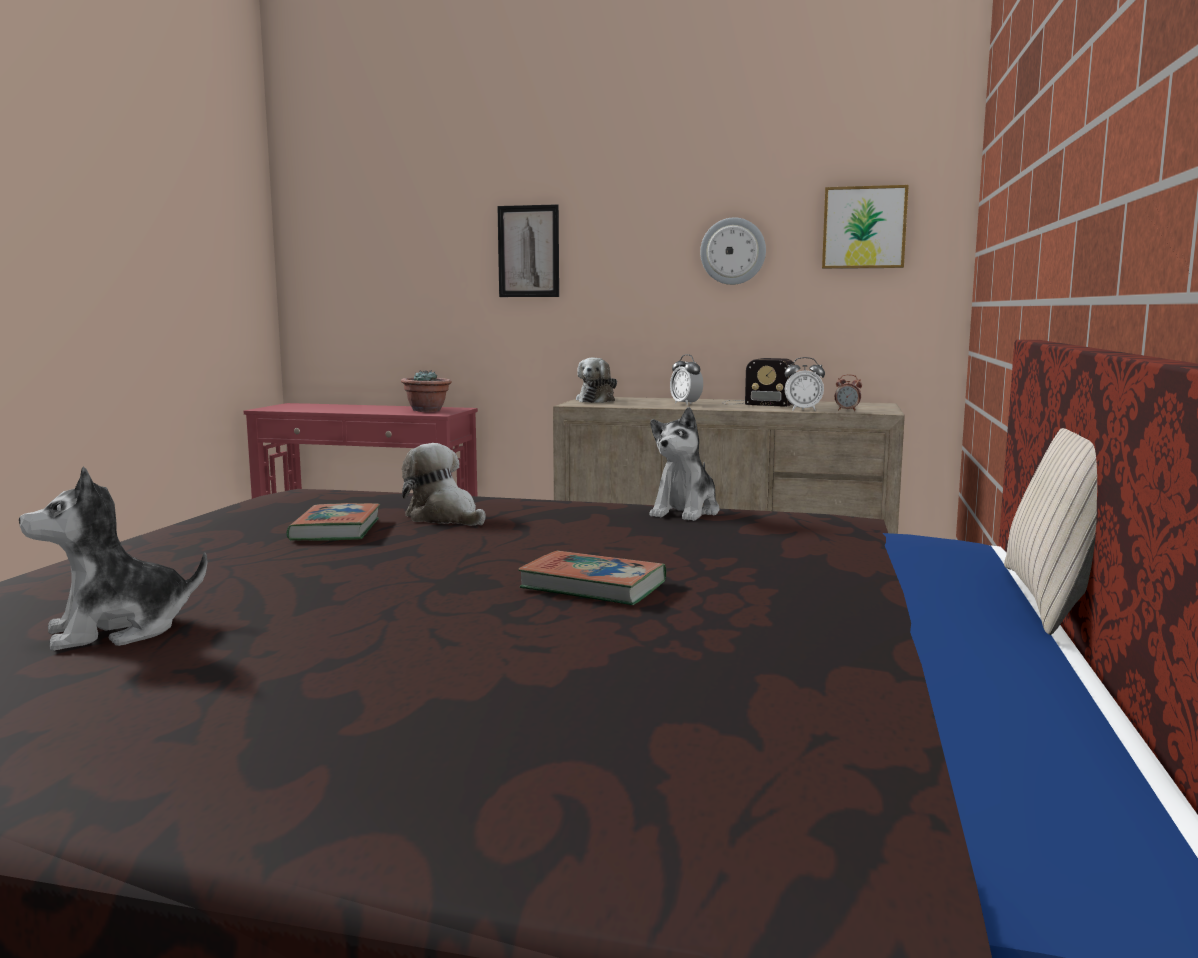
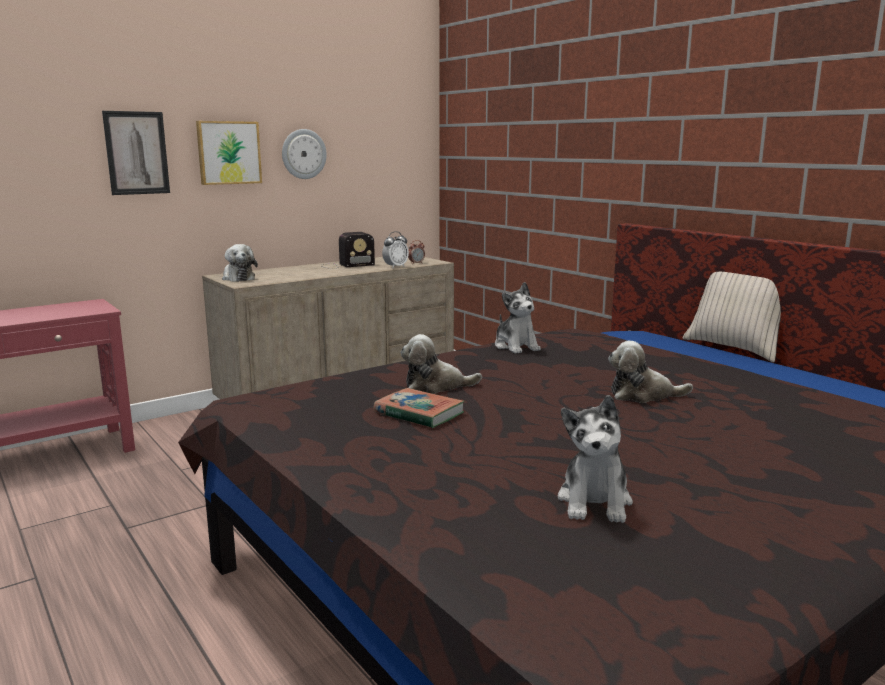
camera: 50 degrees left, 5 degrees up
(427, 410) = (73, 309): potted plant -> none
(593, 586) = (643, 395): book -> plush toy
(686, 404) = (310, 272): alarm clock -> none
(864, 228) = (383, 138): picture -> picture (228, 152)

